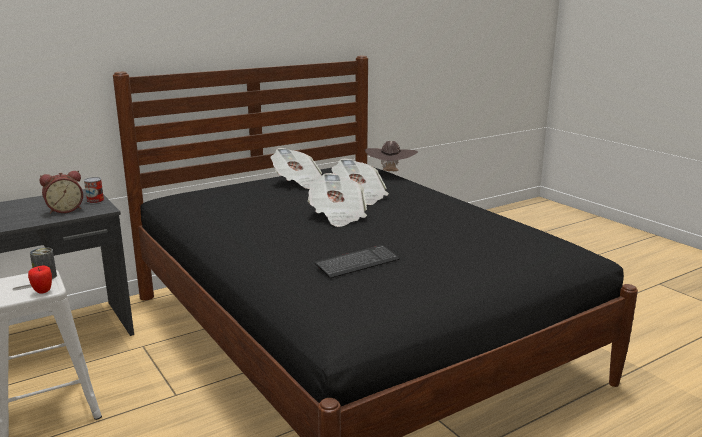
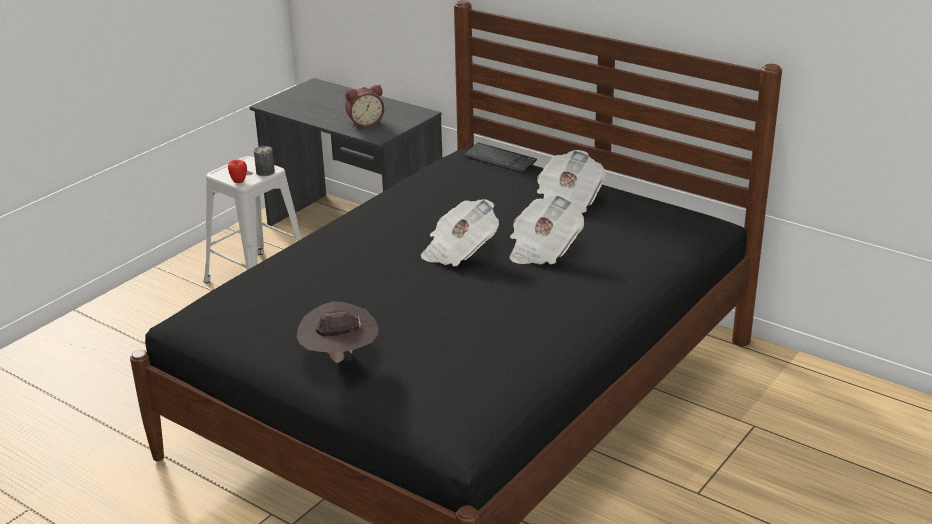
camera: 70 degrees right, 10 degrees up
(65, 210) = (365, 123): alarm clock -> alarm clock turned 60 degrees counterclockwise
(95, 201) = (398, 126): can -> none
(357, 263) = (325, 291): keyboard -> keyboard (499, 159)
(390, 172) = (680, 250): brown hat -> brown hat (339, 358)

